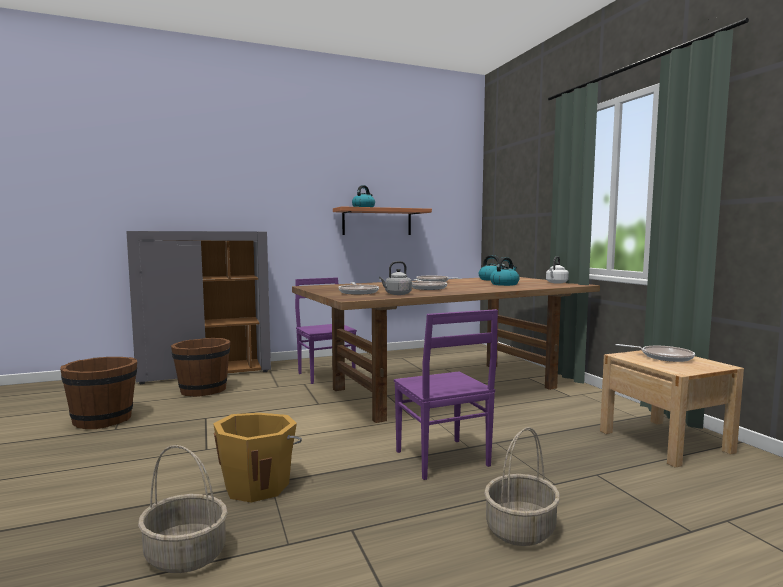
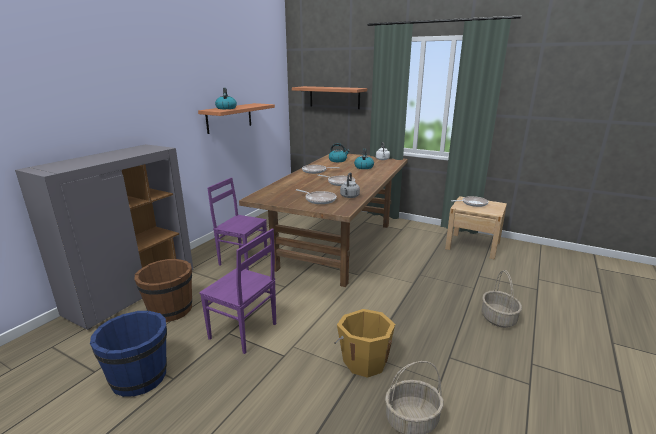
camera: 40 degrees left, 15 degrees up
(104, 420) = (140, 377): brown bucket -> blue bucket
(441, 459) = (415, 296): purple chair -> purple chair (243, 332)
(522, 203) = (334, 97): none -> shelf

